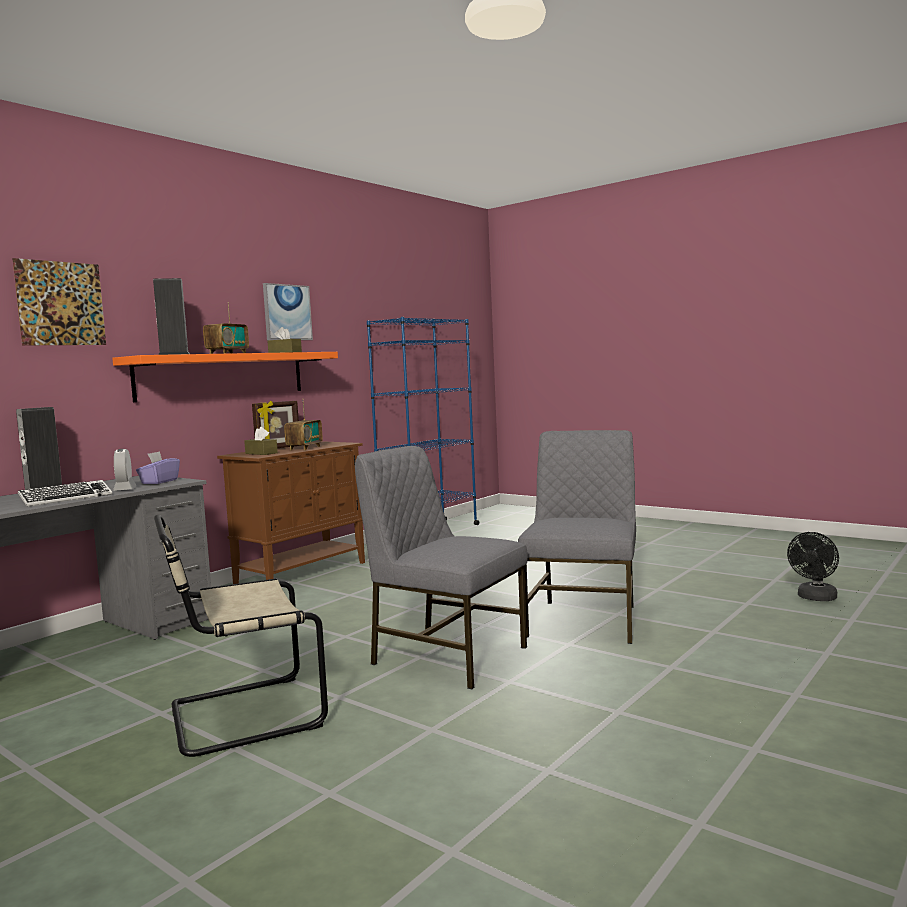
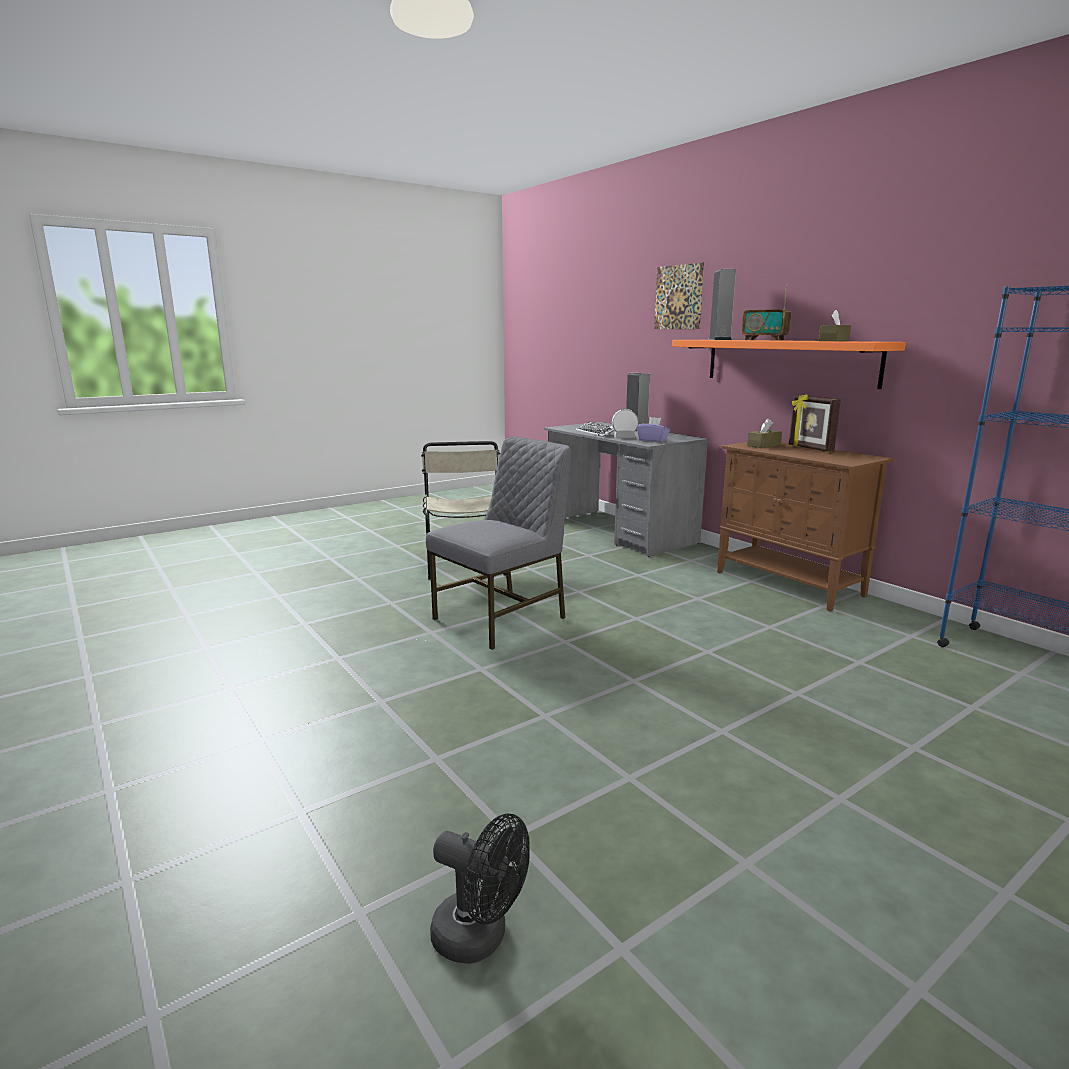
camera: 105 degrees right, 10 degrees up
(287, 312) = (884, 288): picture -> none
(304, 448) = (802, 453): radio -> none
(585, 620) = (539, 691): grey chair -> none
(815, 598) = (480, 937): black fan -> black fan turned 150 degrees clockwise

